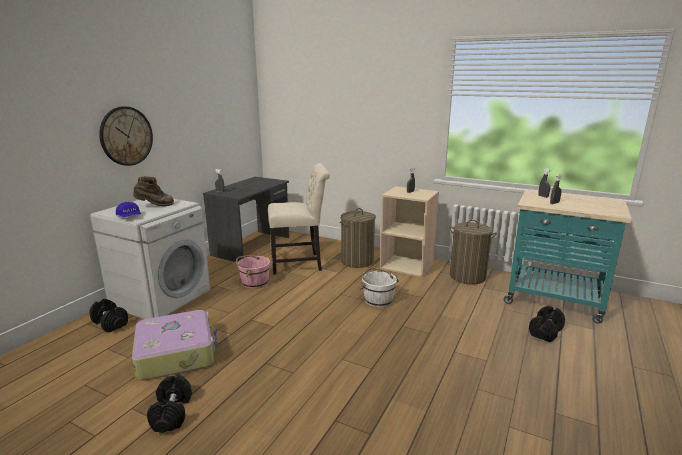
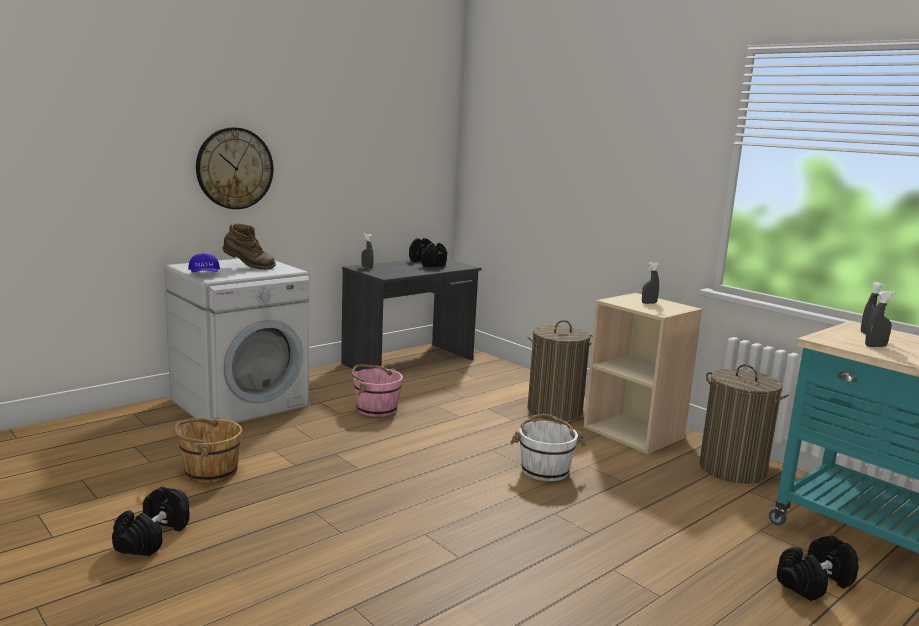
camera: 20 degrees right, 5 degrees down
(110, 323) = (158, 419): black dumbbell -> black dumbbell (428, 263)
(177, 353) = (210, 471): suitcase -> brown bucket
(300, 263) = (462, 397): beige chair -> none

